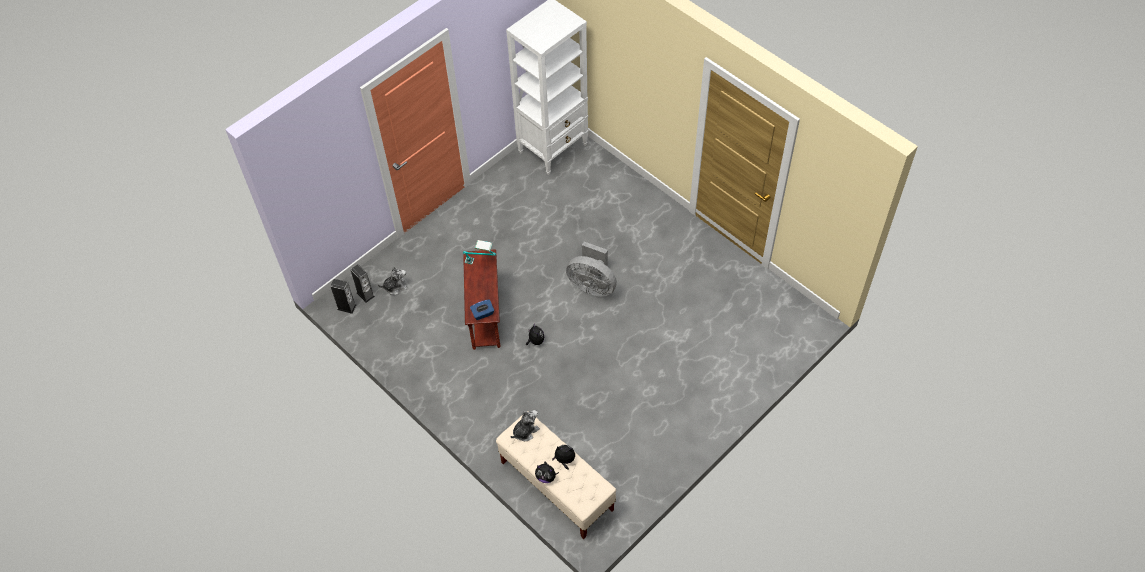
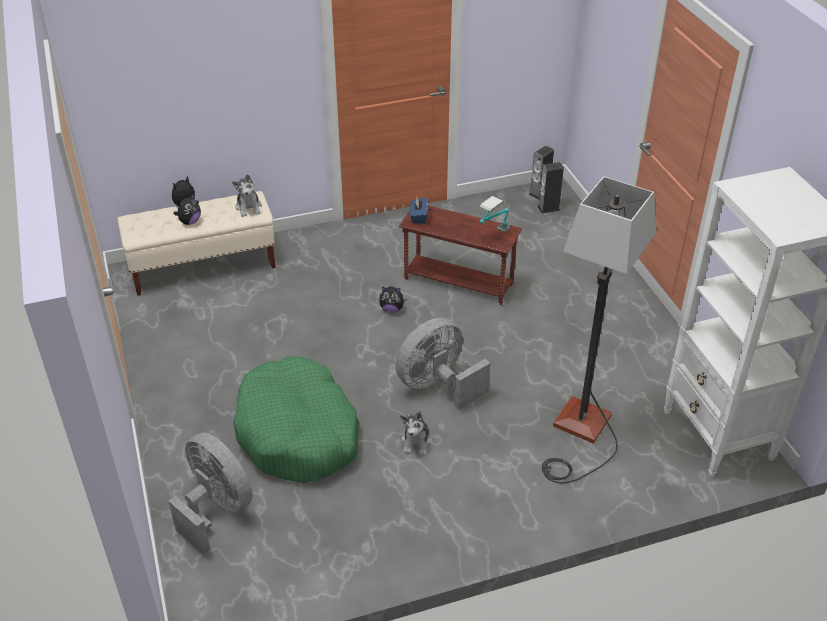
camera: 115 degrees right, 15 degrees down
(395, 286) = (546, 230): plush toy -> plush toy (416, 442)
(589, 206) = (580, 433): none -> floor lamp
(674, 336) = (298, 433): none -> green dog bed
(752, 346) = (216, 509): none -> grey fan

